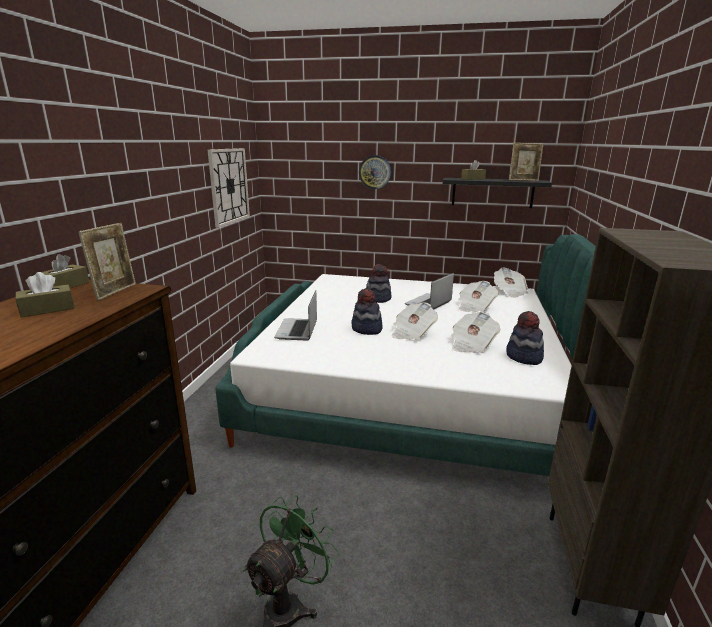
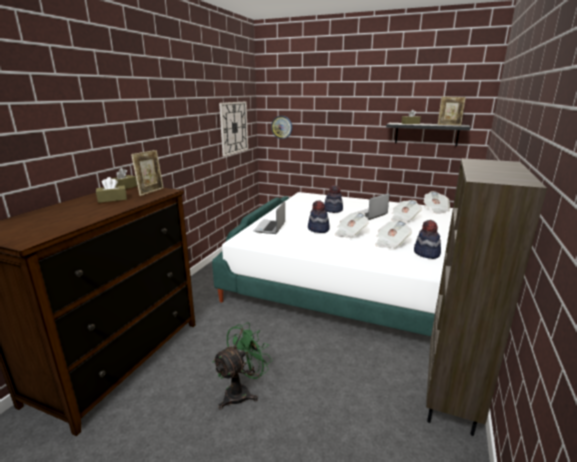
camera: 10 degrees right, 0 degrees up
(375, 172) = (338, 118): wall clock -> wall clock (281, 127)

